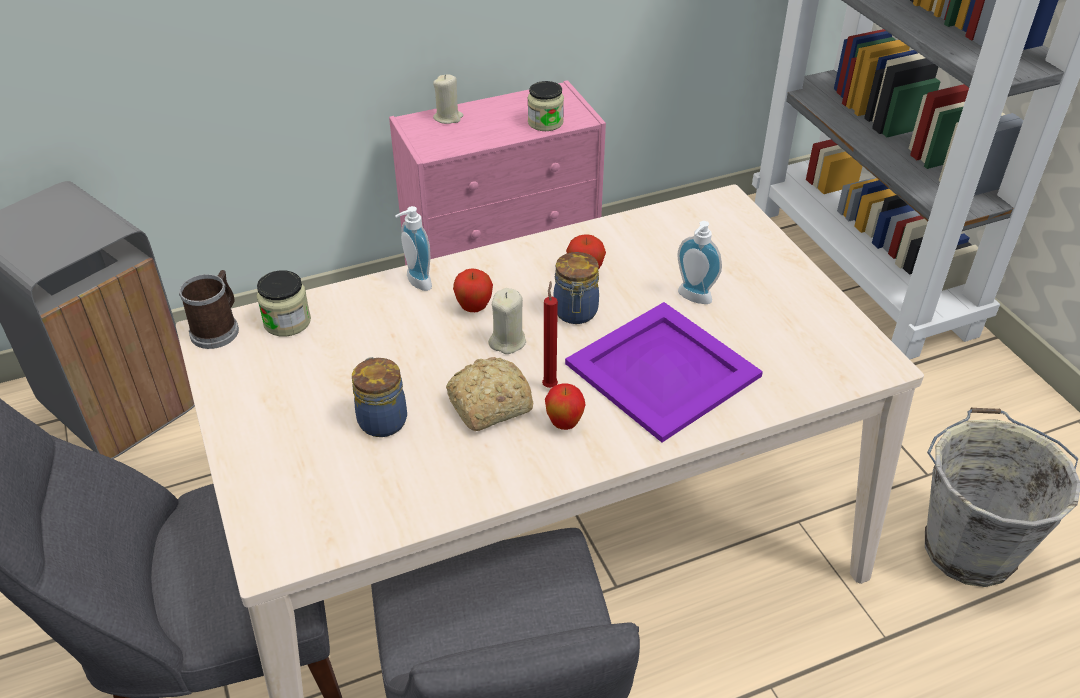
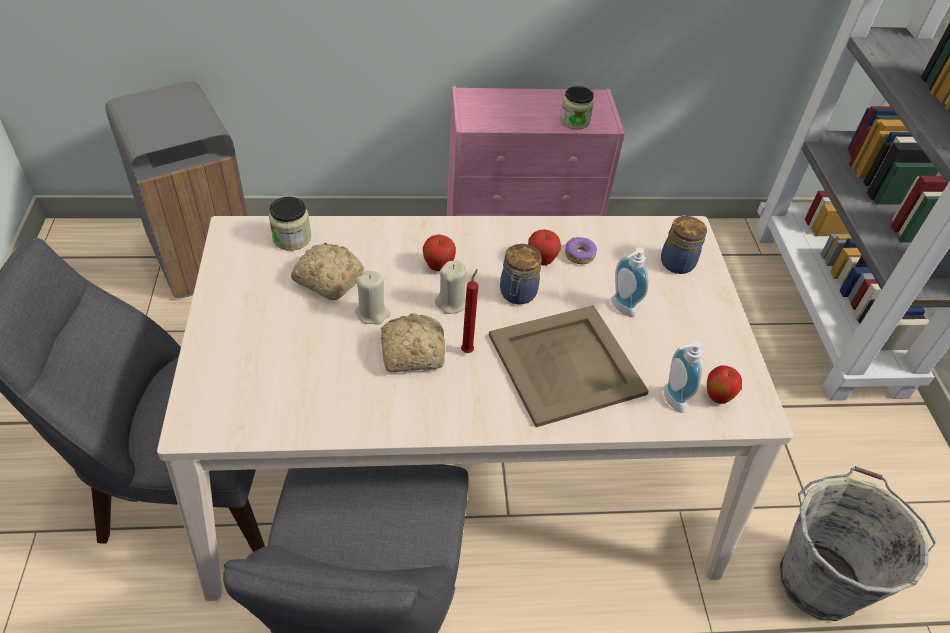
camera: 15 degrees right, 5 degrees up
(218, 329) = (239, 230): mug -> none
(353, 353) = (328, 278): none -> bread
(382, 419) = (325, 340): jar -> jar (677, 262)
(415, 283) = (403, 233): soap dispenser -> soap dispenser (670, 400)
(448, 117) = (498, 98): beige candle -> beige candle (372, 313)
(564, 424) = (464, 387): apple -> apple (717, 397)
(623, 256) = (579, 255): none -> donut
(662, 371) = (565, 365): purple tray -> beige tray

